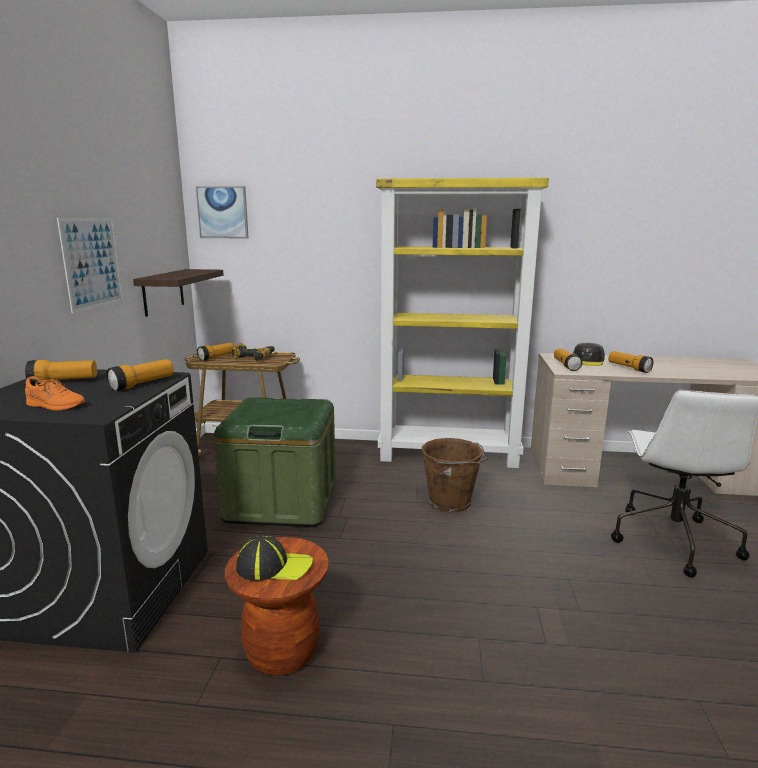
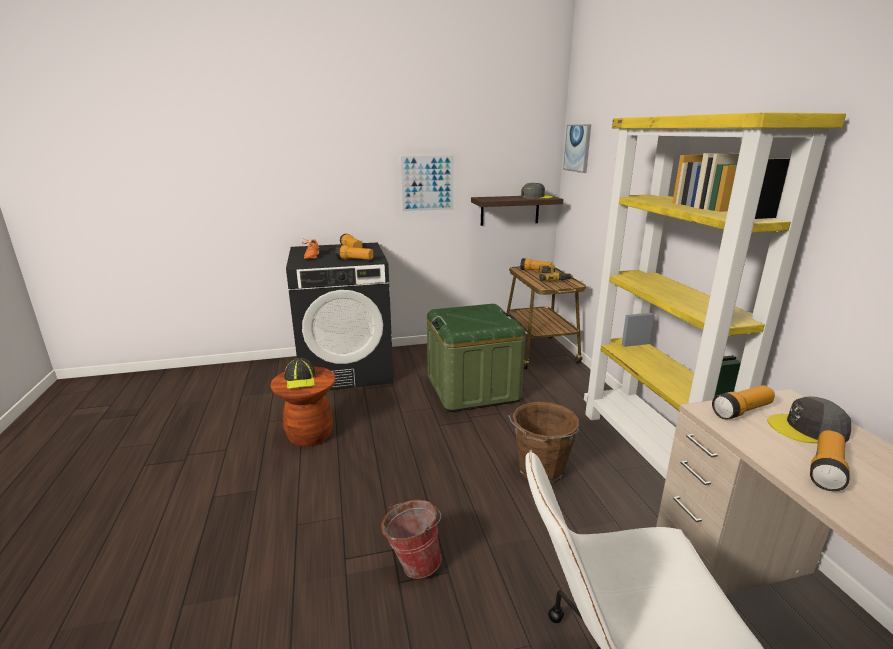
camera: 70 degrees right, 5 degrees up
(192, 271) = (536, 197): none -> grey cap
(556, 597) = (413, 562): none -> bucket

